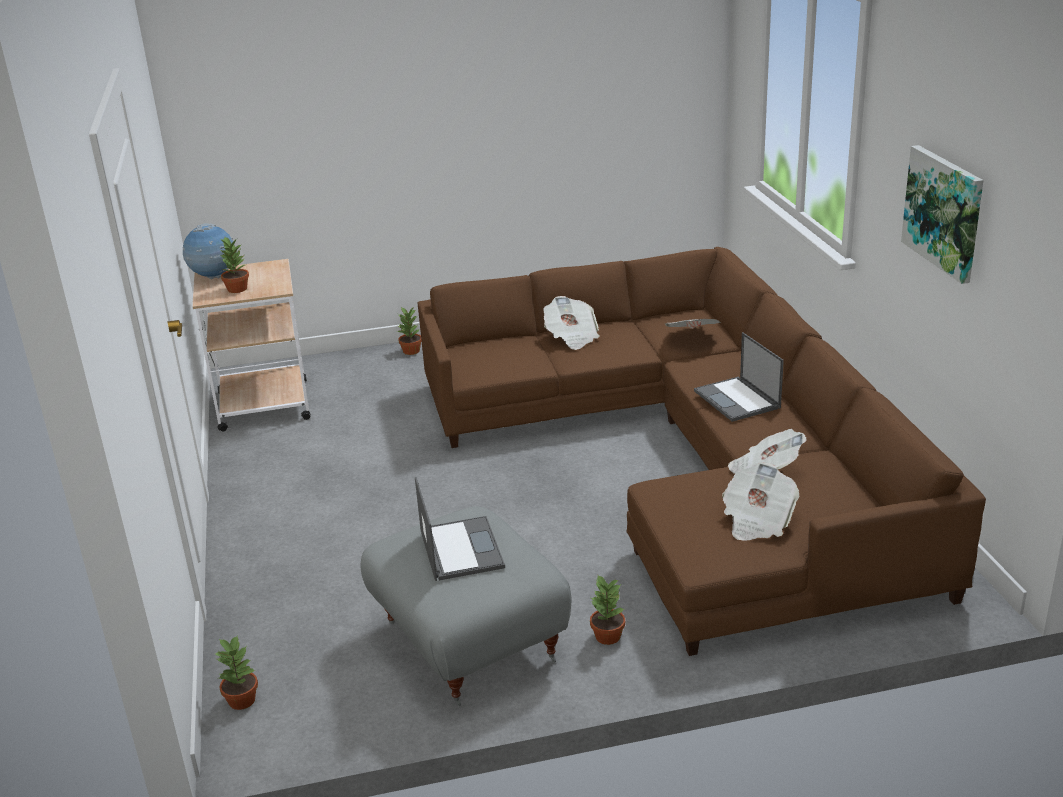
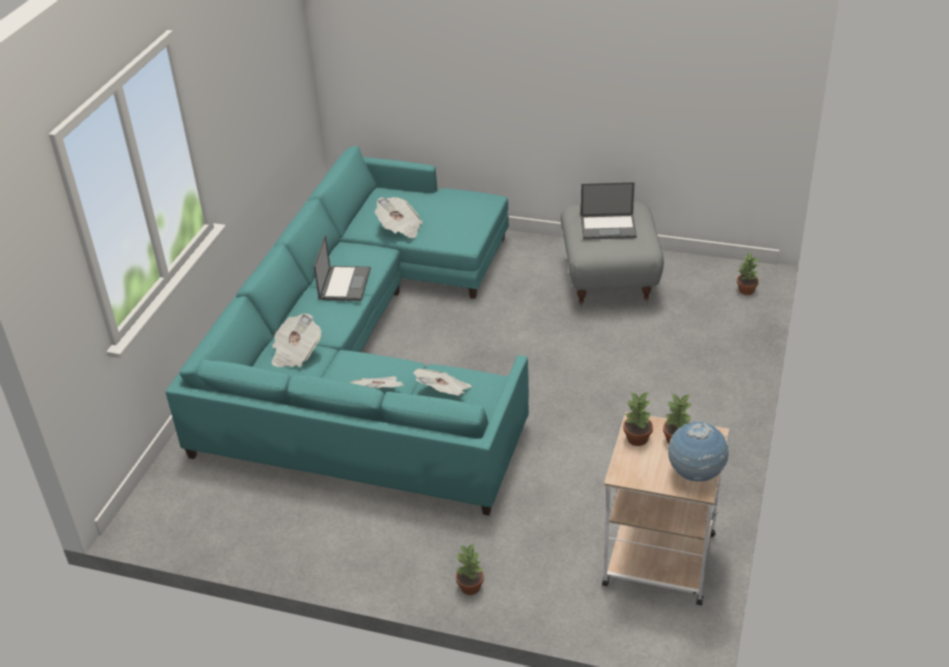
camera: 150 degrees left, 10 degrees up
(460, 548) = (609, 227): laptop -> laptop turned 105 degrees counterclockwise
(607, 636) = (535, 259): potted plant -> potted plant (638, 439)
(688, 455) = (367, 352): brown sofa -> turquoise sofa
(757, 521) = (439, 205): newspaper -> newspaper (444, 393)
(944, 212) = (256, 89): picture -> none

